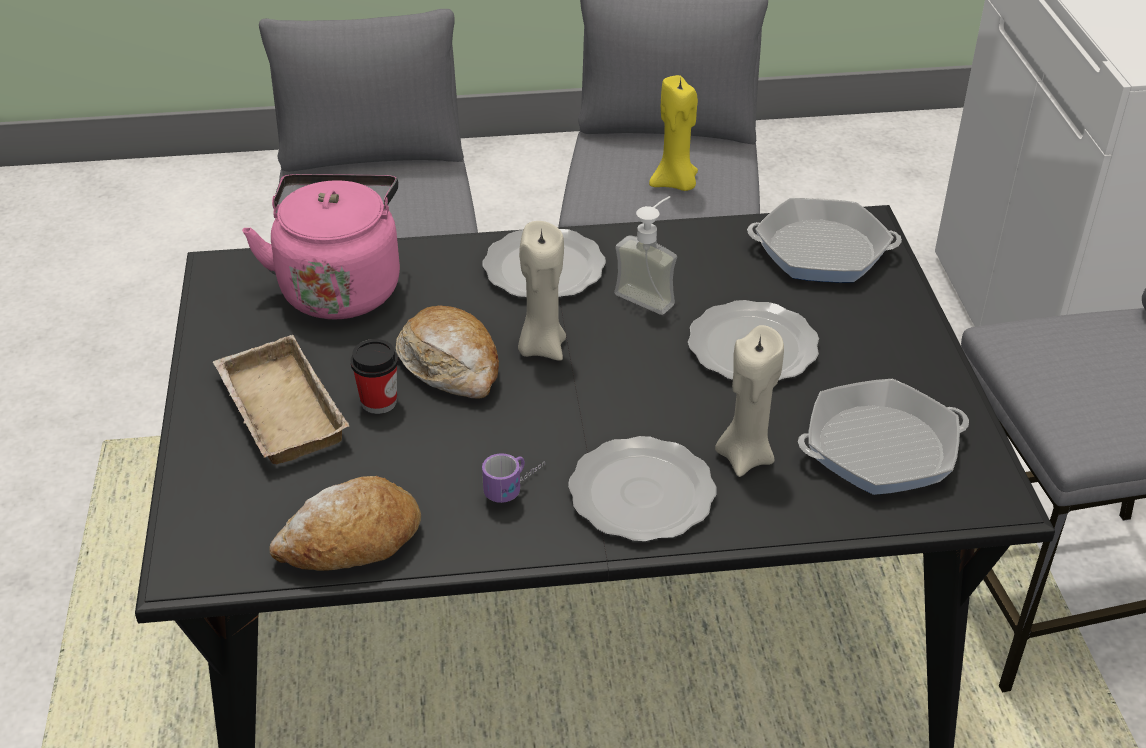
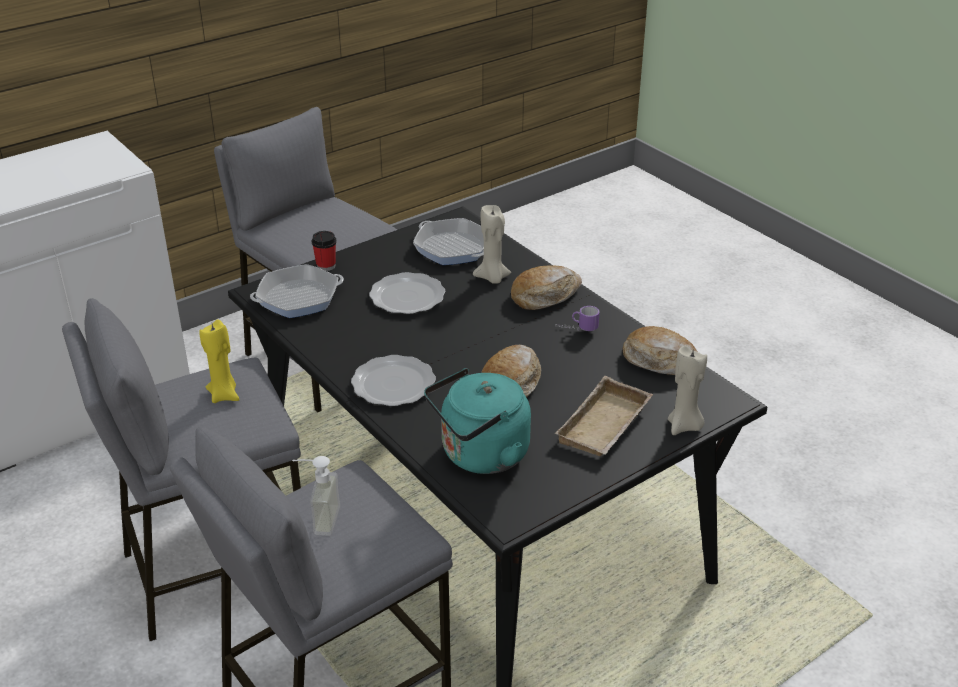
camera: 120 degrees left, 5 degrees down
(340, 287) = (480, 455): pink kettle -> turquoise kettle
(379, 402) = (563, 394): cup -> cup (326, 266)
(541, 347) = (468, 359): beige candle -> beige candle (684, 426)
(643, 495) = (545, 296): plate -> bread
(651, 293) = (387, 339): soap dispenser -> soap dispenser (317, 519)
(821, 250) = (298, 298): frying pan -> frying pan turned 90 degrees counterclockwise

